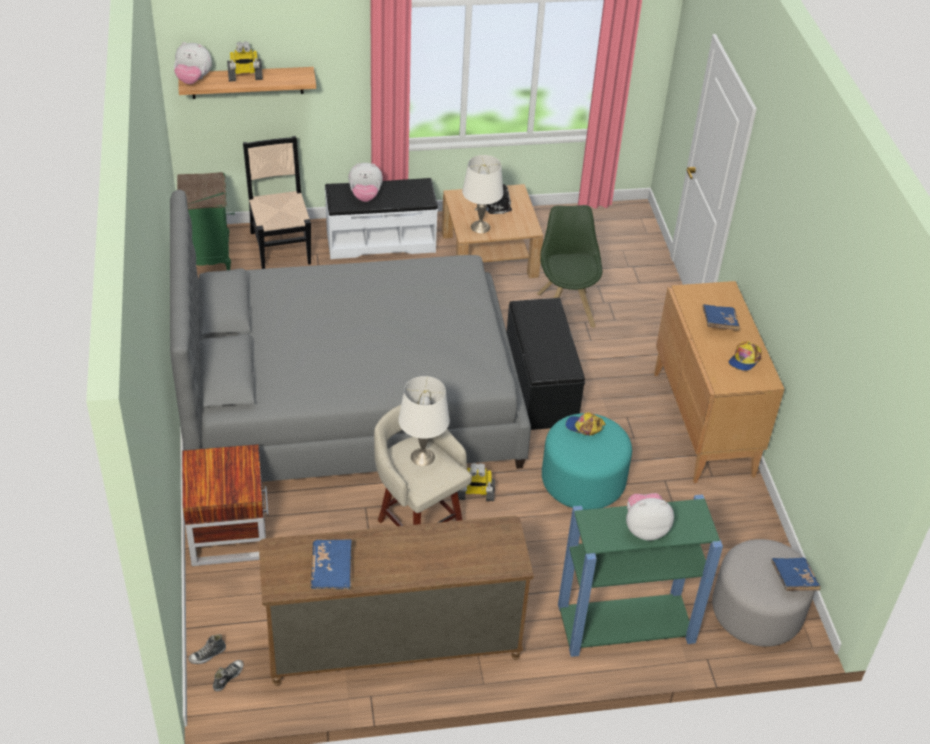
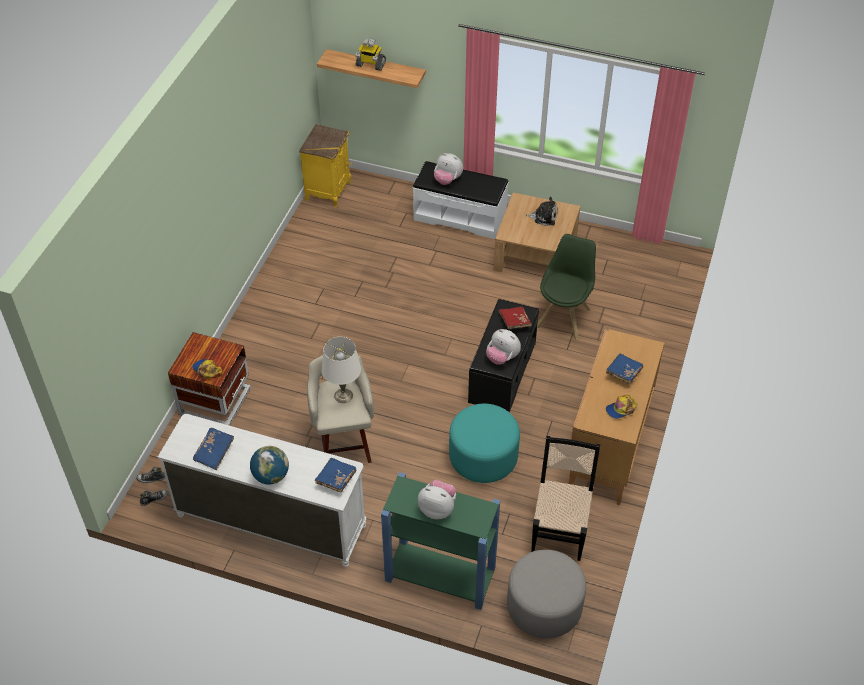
camera: 30 degrees right, 5 degrees up
(193, 80) = (332, 58): plush toy -> plush toy (502, 357)
(209, 257) = (329, 191): green nightstand -> yellow nightstand
(281, 248) = (383, 200): chair -> chair (560, 530)
(349, 400) = (356, 334): grey bed -> none
(392, 645) = (270, 521): brown dresser -> white dresser
(421, 570) = (271, 476): none -> globe
(475, 493) = (398, 436): toy robot -> none
(480, 227) = (520, 231): white table lamp -> none
(545, 319) = (514, 322): none -> red book
(584, 427) = (487, 416): cap -> cap (207, 370)
(793, 580) = (561, 593): blue book -> blue book (336, 479)

